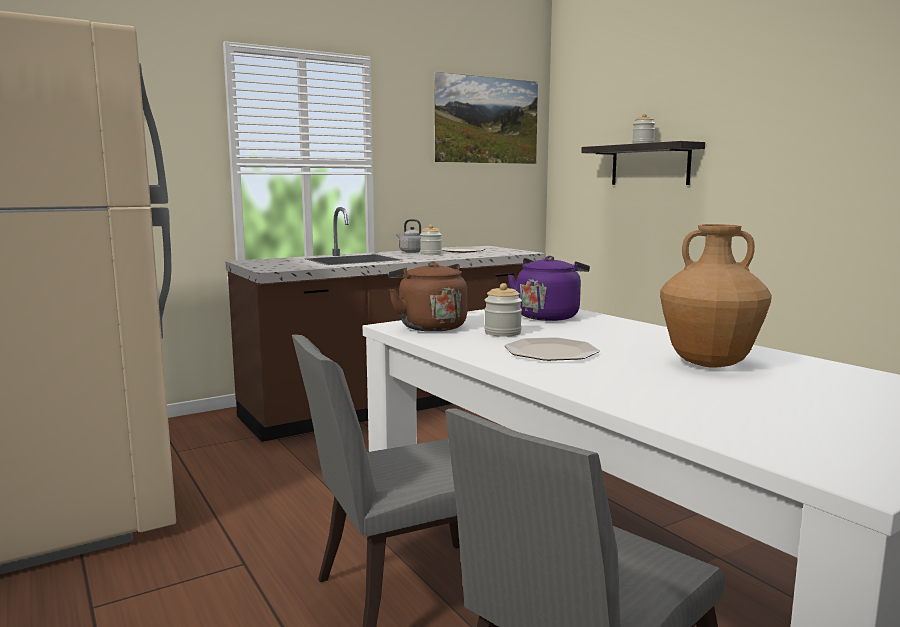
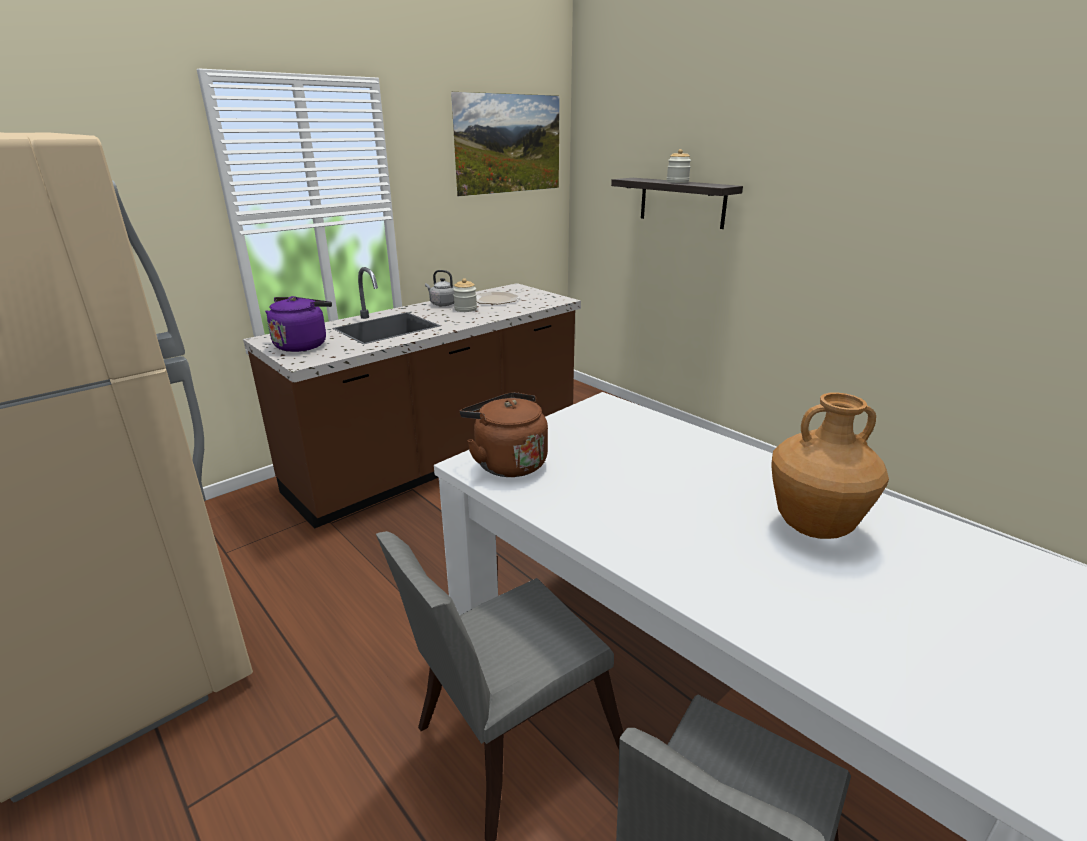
camera: 10 degrees left, 15 degrees up
(502, 333) = (588, 472): jar -> none
(548, 316) = (620, 427): purple kettle -> purple kettle (303, 345)
(551, 352) = (652, 515): plate -> none

